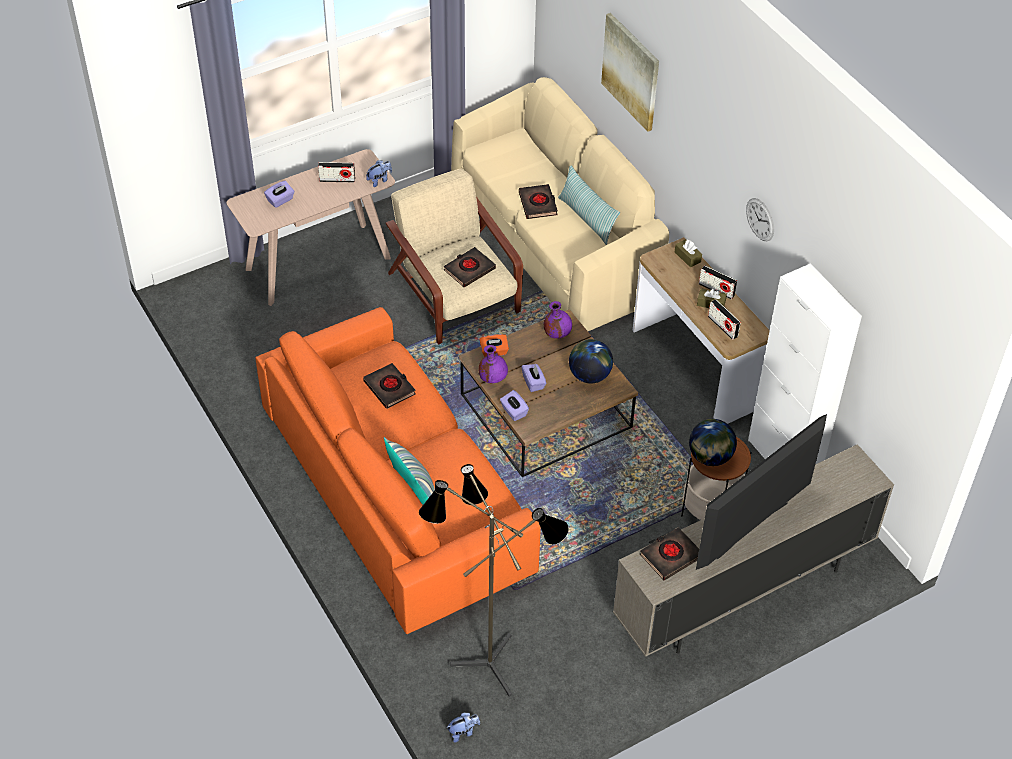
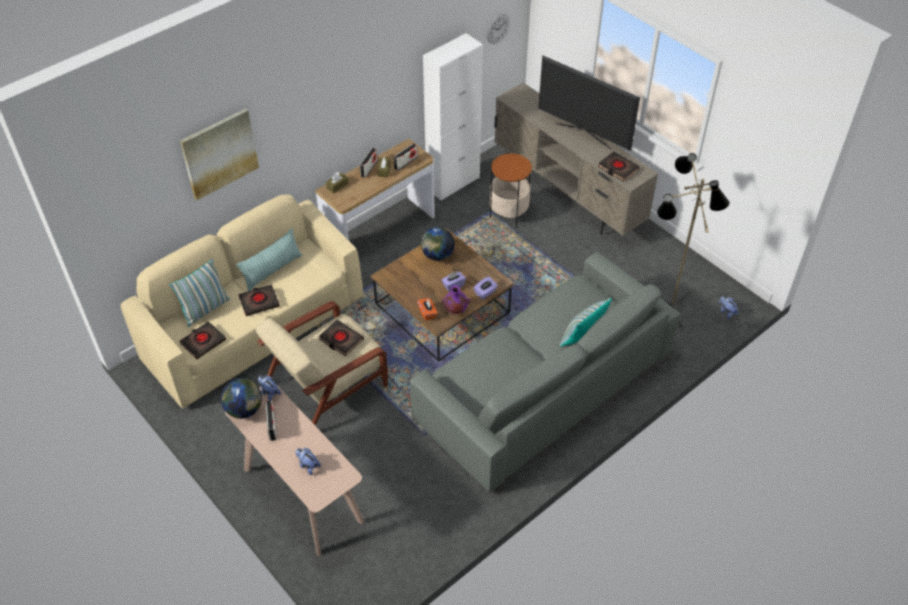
camera: 100 degrees left, 0 degrees up
(280, 200) = (308, 465): purple tissue box -> plush toy
(390, 388) = (487, 367): black book -> black book (203, 342)
(397, 488) = (543, 385): orange sofa -> grey sofa
(539, 164) = (205, 309): none -> pillow
(557, 333) = (399, 279): purple vase -> none
(710, 457) = (515, 171): globe -> globe (244, 409)
(760, 219) = (372, 88): wall clock -> wall clock (498, 29)

